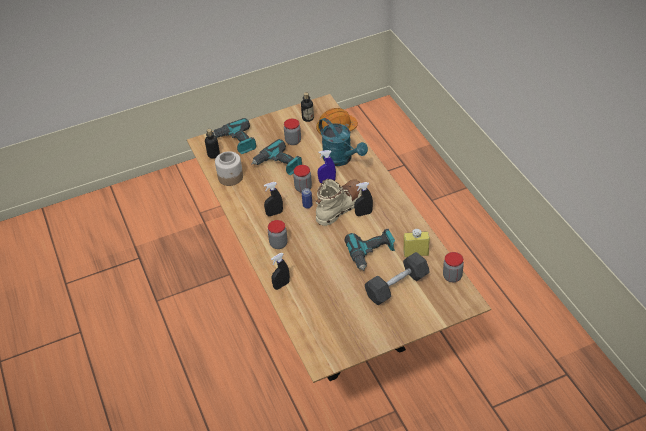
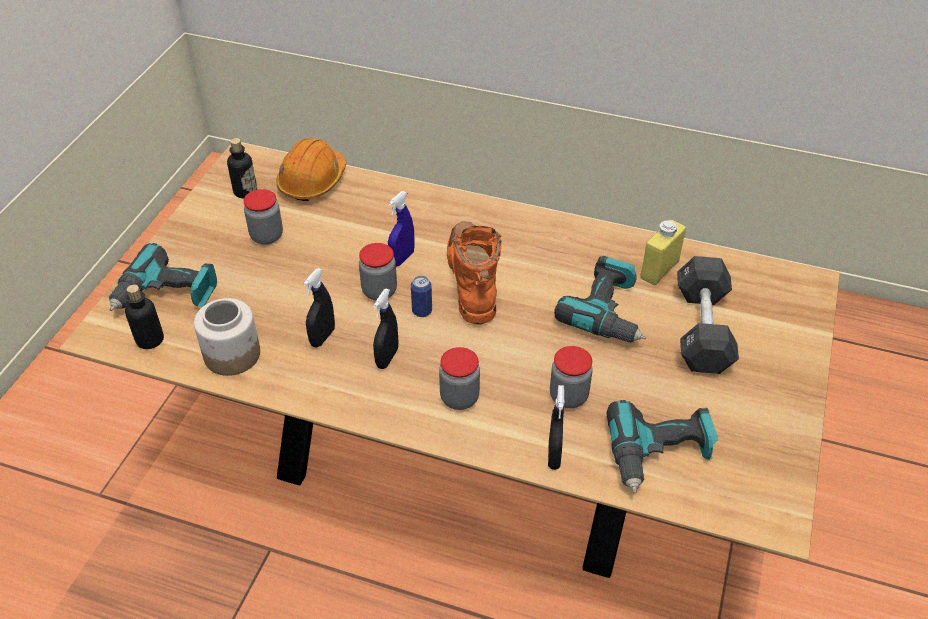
camera: 50 degrees left, 0 degrees up
(278, 164) = (290, 283): power drill -> power drill (659, 455)
(340, 207) = (473, 280): beige boot -> orange boot
(341, 159) = (379, 216): turquoise watering can -> none
(363, 213) = (518, 267): black spray bottle -> black spray bottle (322, 337)
(452, 276) = (743, 267): jar -> jar (568, 396)

